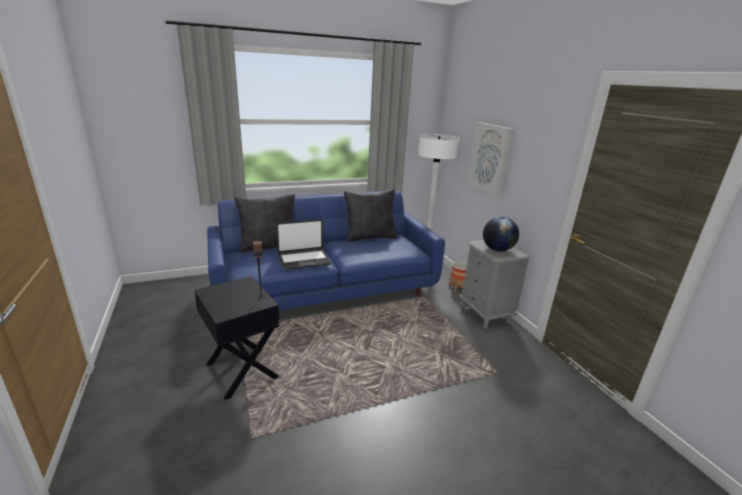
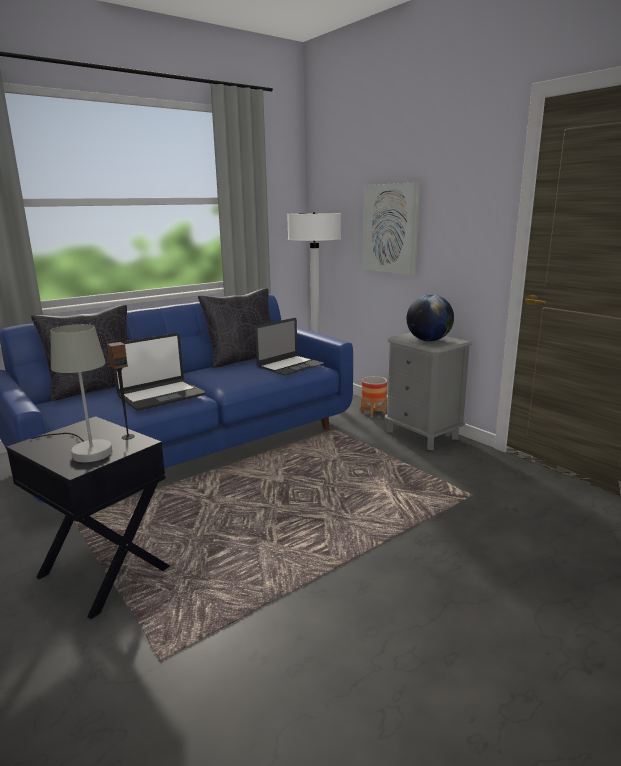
camera: 15 degrees left, 5 degrees down
(233, 303) = (86, 450): none -> grey table lamp
(398, 248) = (290, 365): none -> laptop

